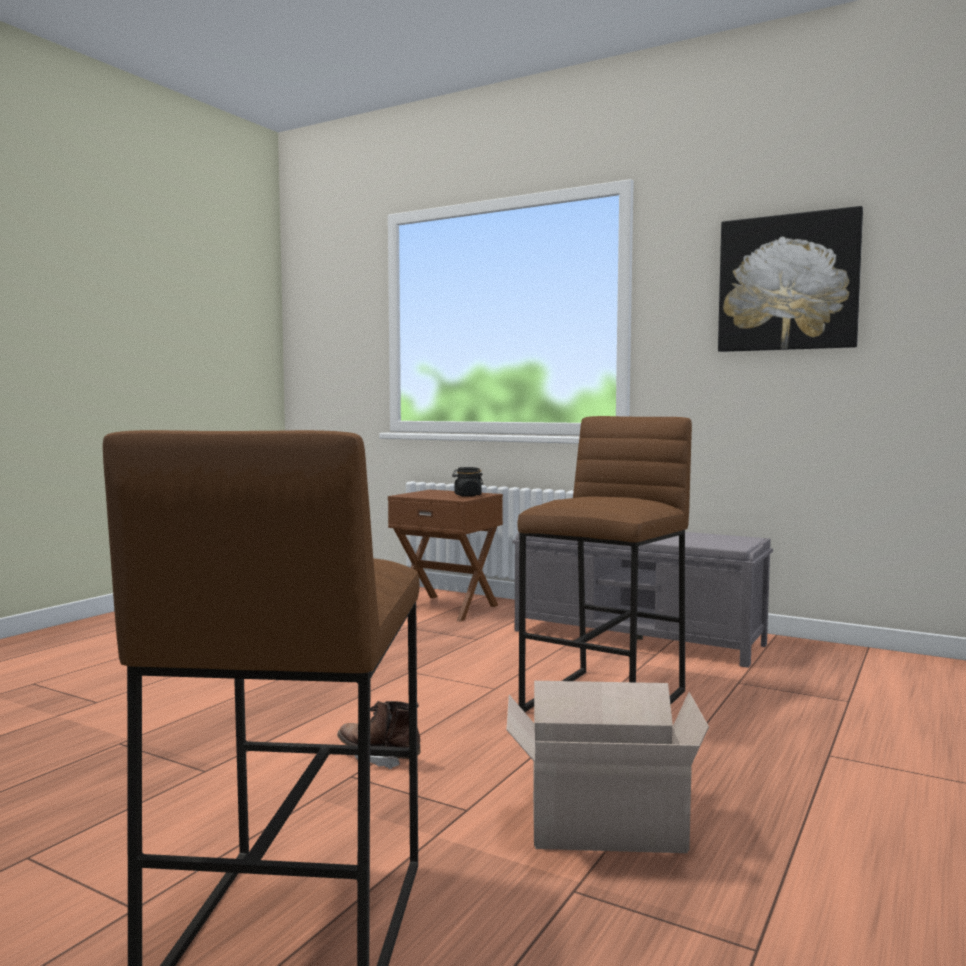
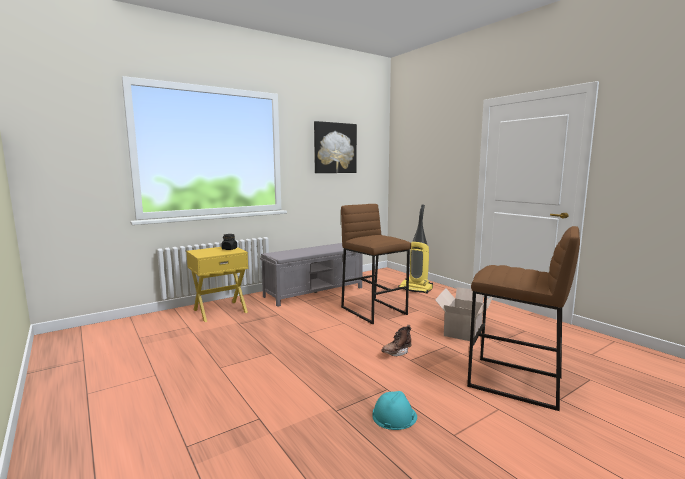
camera: 65 degrees left, 5 degrees up
(101, 791) = (394, 416): none -> turquoise hard hat
(447, 608) = (220, 311): brown nightstand -> yellow nightstand
(869, 723) = (416, 289): none -> vacuum cleaner

